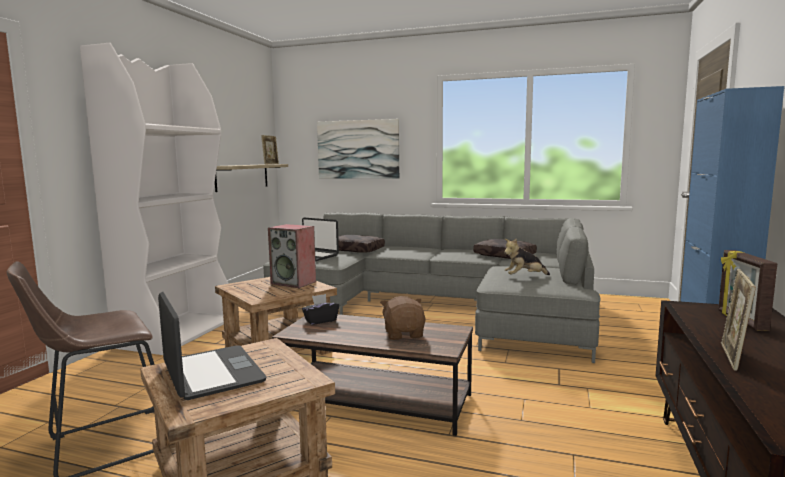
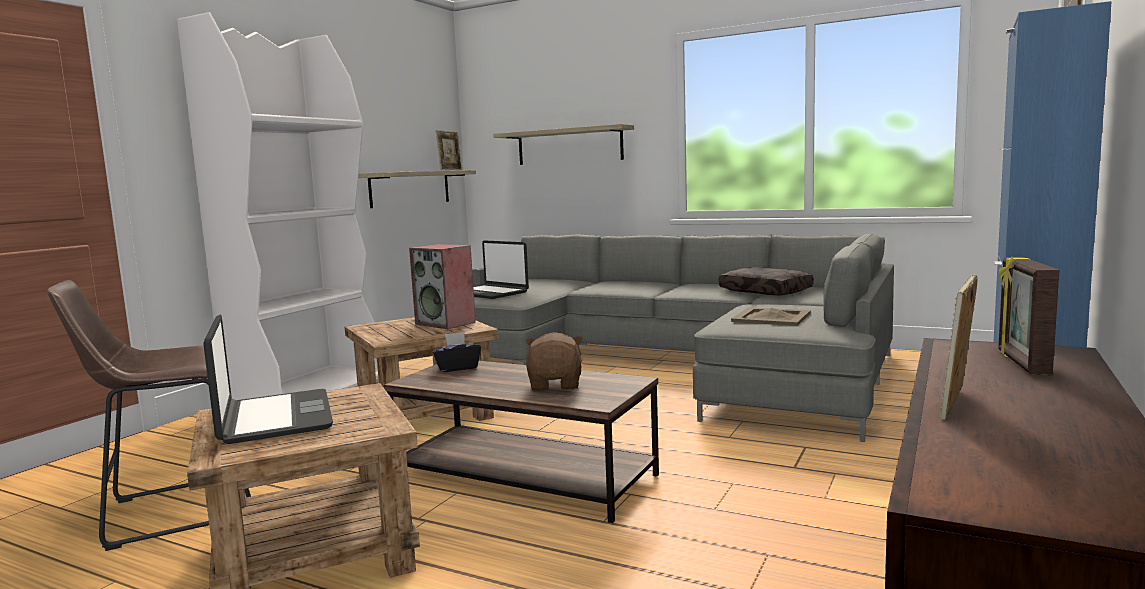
camera: 10 degrees right, 0 degrees up
(357, 250) = (559, 285): brown pillow -> none
(358, 149) = (569, 146): picture -> shelf
(524, 277) = (772, 317): plush toy -> beige tray

